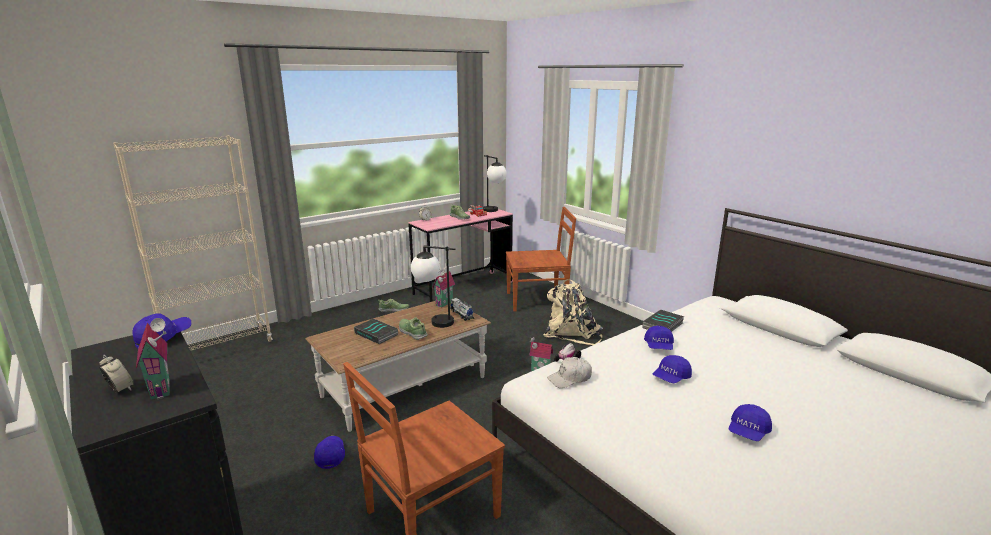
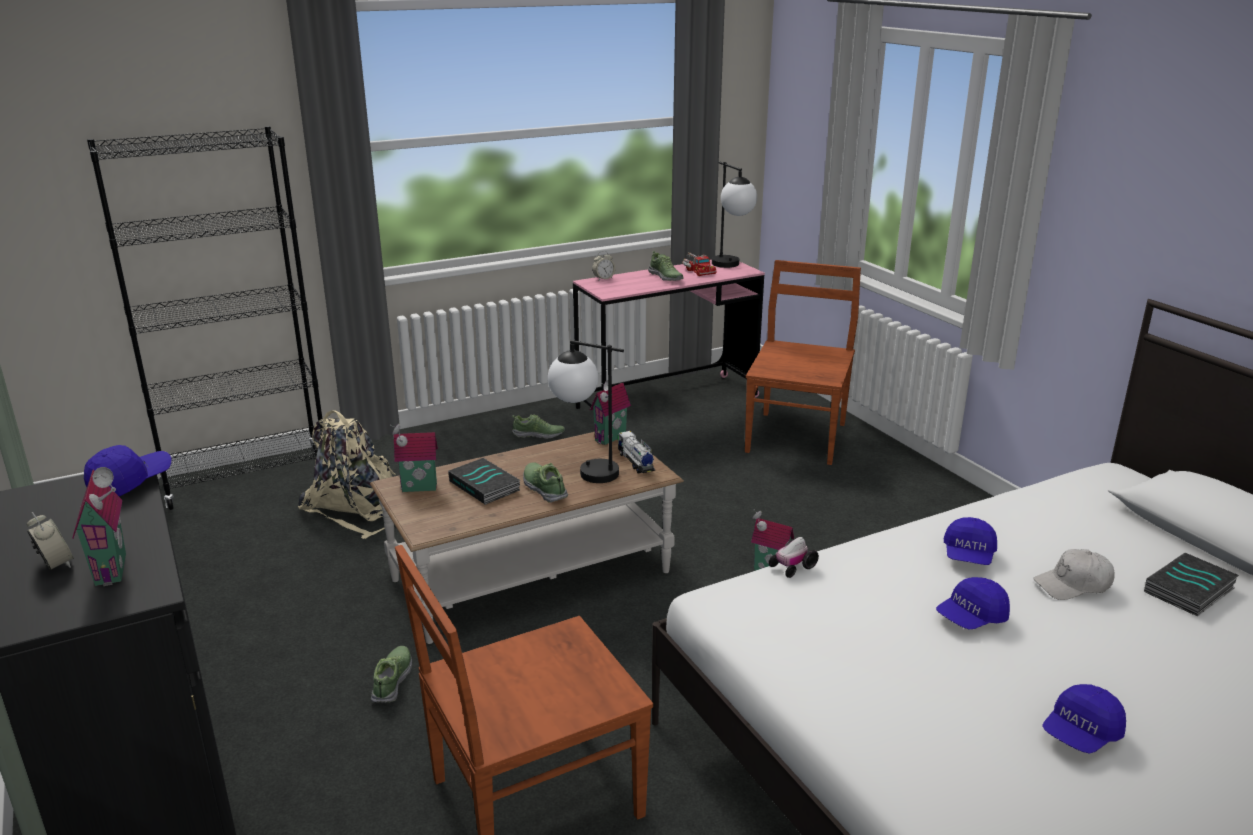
camera: 10 degrees right, 5 degrees up
(219, 348) = (247, 479): beige bookcase -> black bookcase
(330, 455) = (392, 681): blue cap -> shoe
(336, 339) = (419, 489): none -> toy house
(538, 300) = (797, 436): brown chair -> brown chair turned 75 degrees counterclockwise
(570, 378) = (786, 601): white cap -> white cap (1073, 585)
(572, 334) = (845, 505): beige backpack -> beige backpack (357, 509)
(663, 326) = (990, 516): book -> book (1190, 591)

